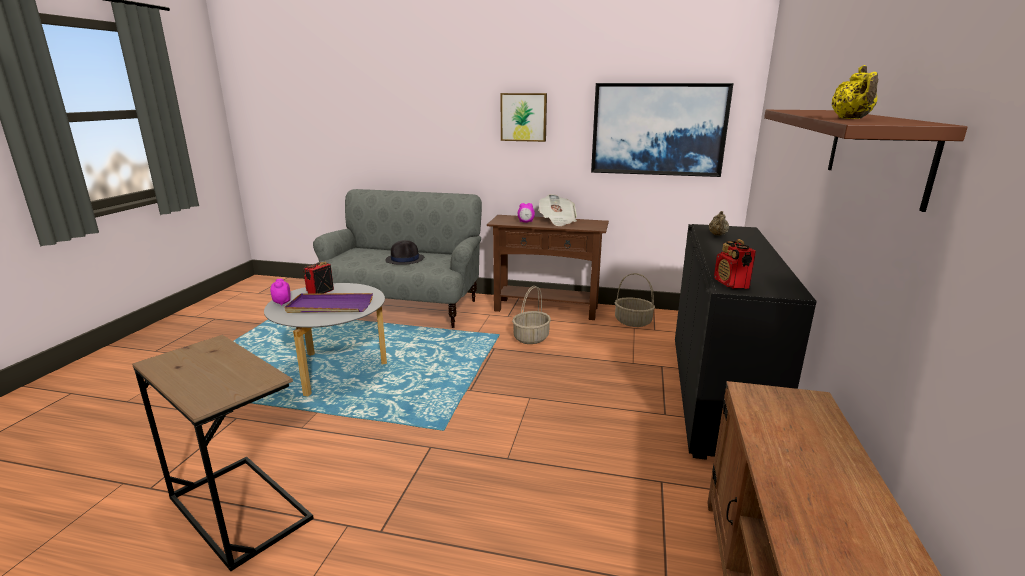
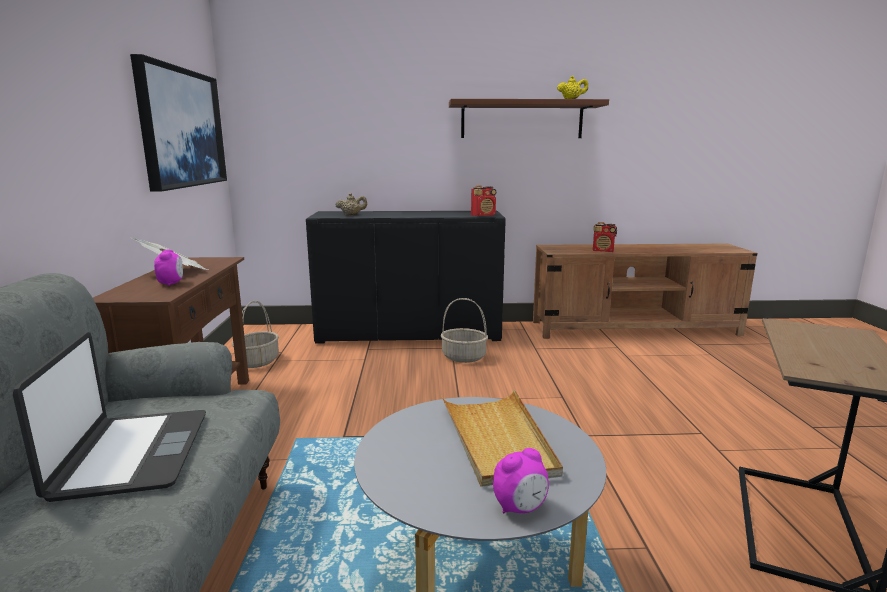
camera: 105 degrees left, 5 degrees down
(319, 292) = (429, 479): radio -> radio (603, 251)
(329, 306) = (497, 439): purple tray -> beige tray
(405, 259) = (131, 454): black hat -> laptop
(524, 117) = (66, 99): picture -> none
(531, 337) = (306, 414): basket -> basket (463, 357)

